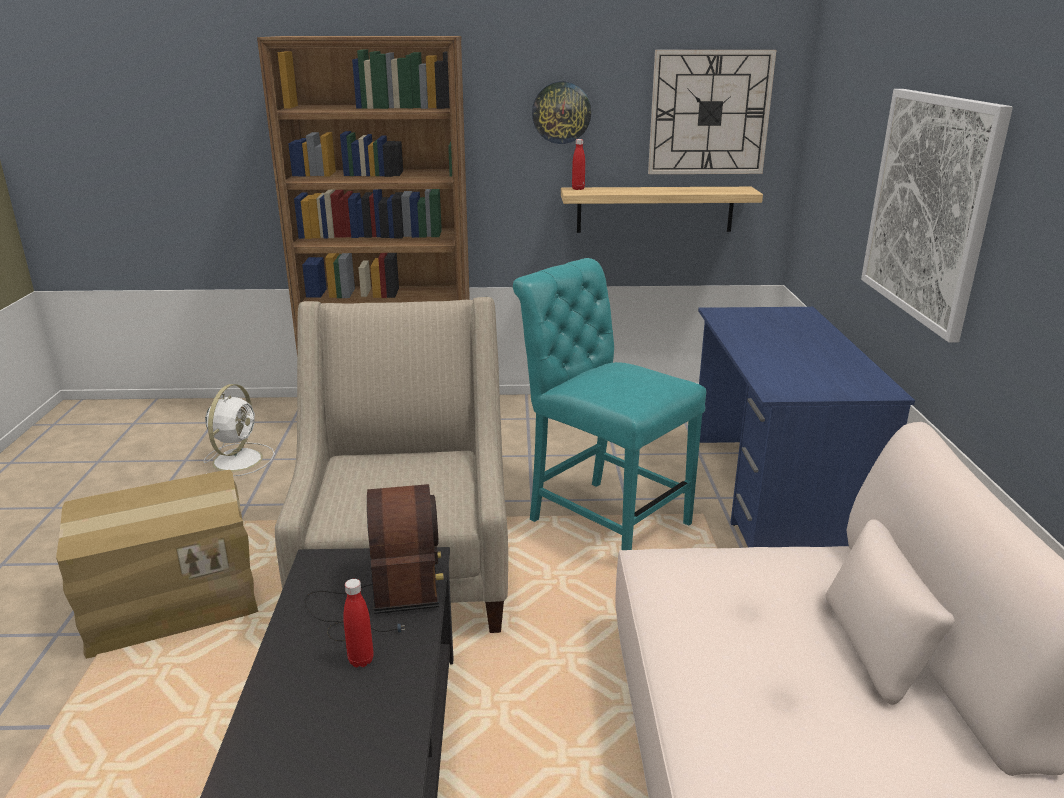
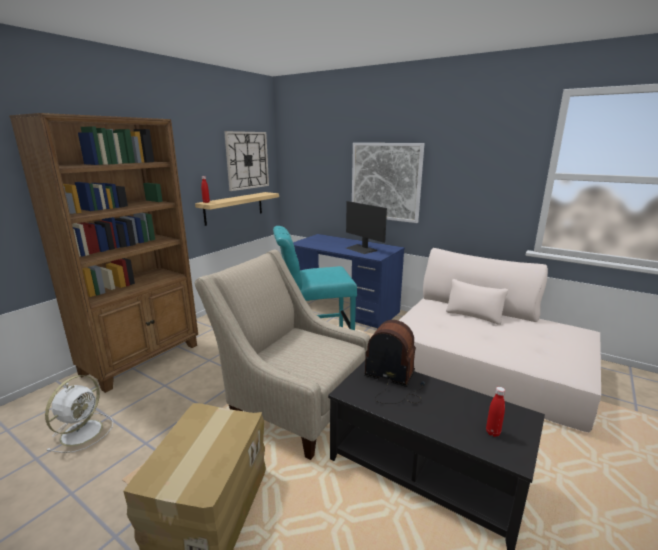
camera: 55 degrees left, 5 degrees down
(239, 459) = (83, 431): white fan -> white fan turned 60 degrees clockwise
(361, 660) = (436, 400): red bottle -> red bottle (492, 432)
(561, 112) = (190, 163): wall clock -> none
(798, 366) = (361, 249): none -> monitor

